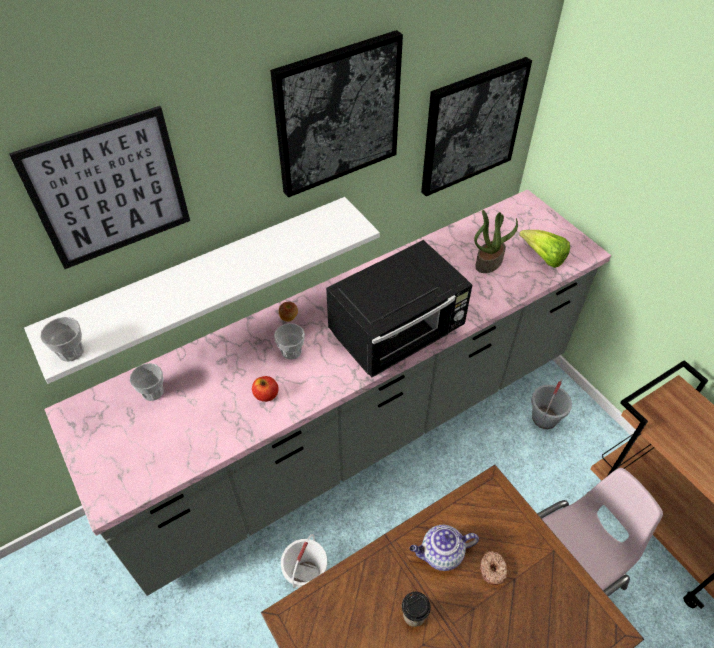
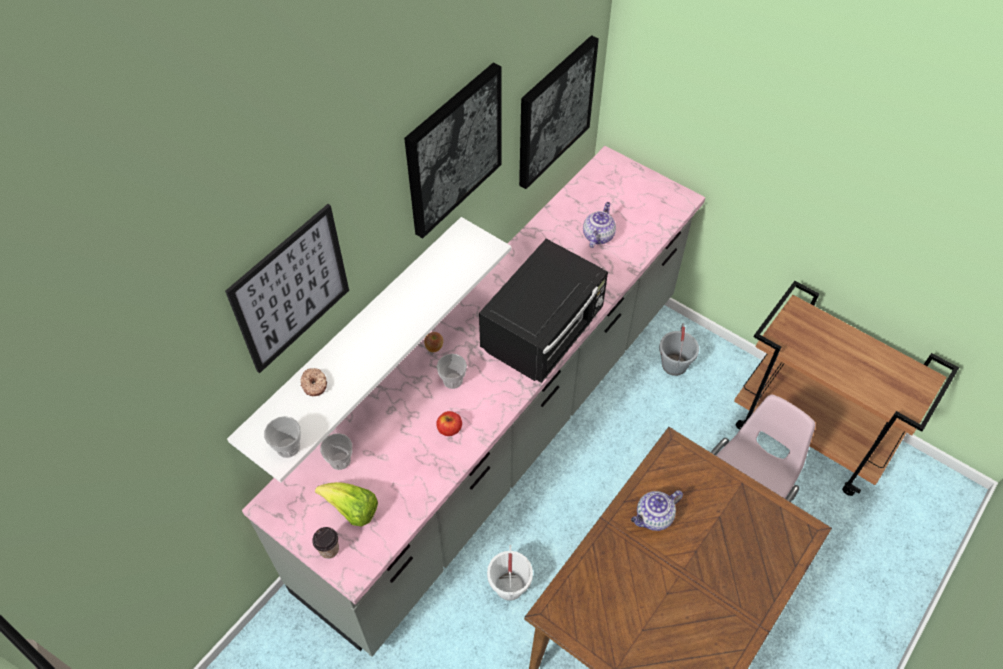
camera: 20 degrees left, 5 degrees up
(414, 615) = (651, 574): cup -> cup (329, 549)
(488, 262) = (598, 235): potted plant -> teapot
(493, 570) = (700, 515): donut -> donut (315, 384)
(543, 257) = (646, 217): lettuce -> lettuce (352, 510)

